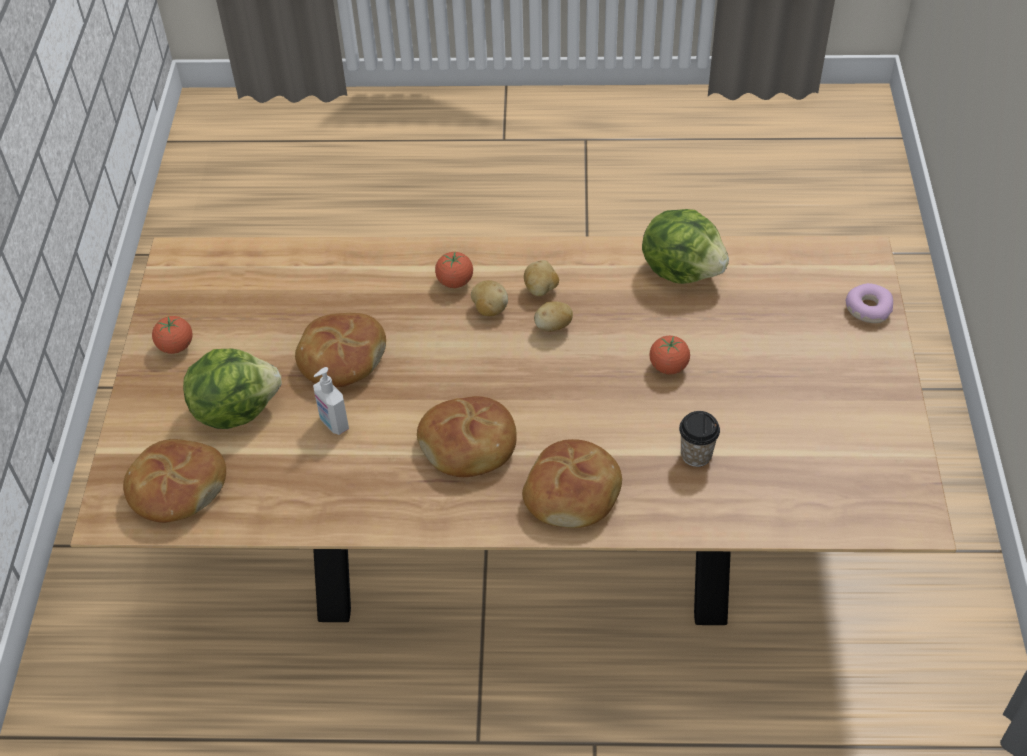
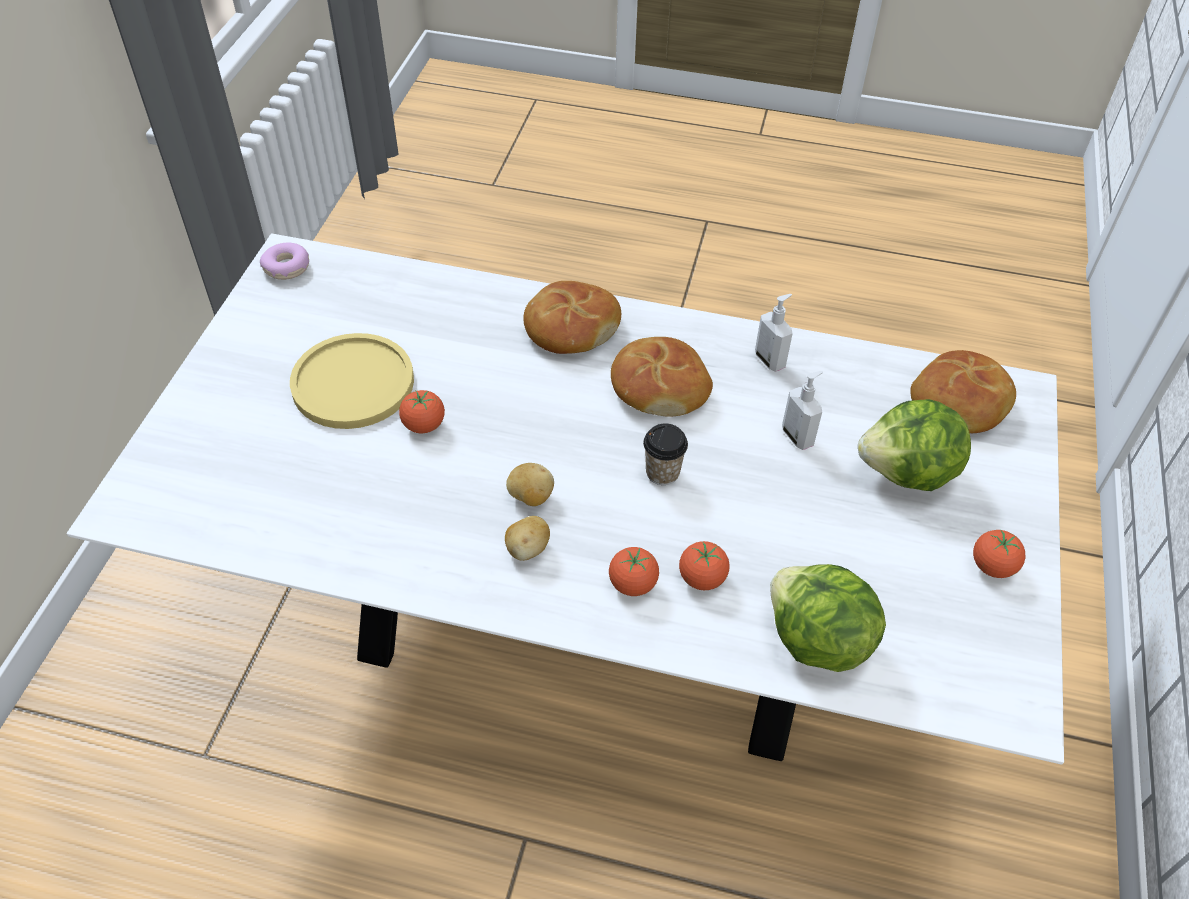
camera: 170 degrees left, 0 degrees up
(341, 359) = (786, 508): bread -> none
(364, 499) = (770, 360): none -> soap dispenser
(403, 295) = (702, 578): none -> tomato
(489, 309) = (599, 535): potato -> none
(520, 546) = (590, 629): brown dining table -> white dining table
(682, 269) = (344, 539): lettuce -> lettuce (816, 641)
(696, 454) = (441, 338): cup -> cup (662, 472)
(753, 392) = (353, 383): none -> yellow plate
(867, 308) = (170, 445): donut -> donut (287, 267)

